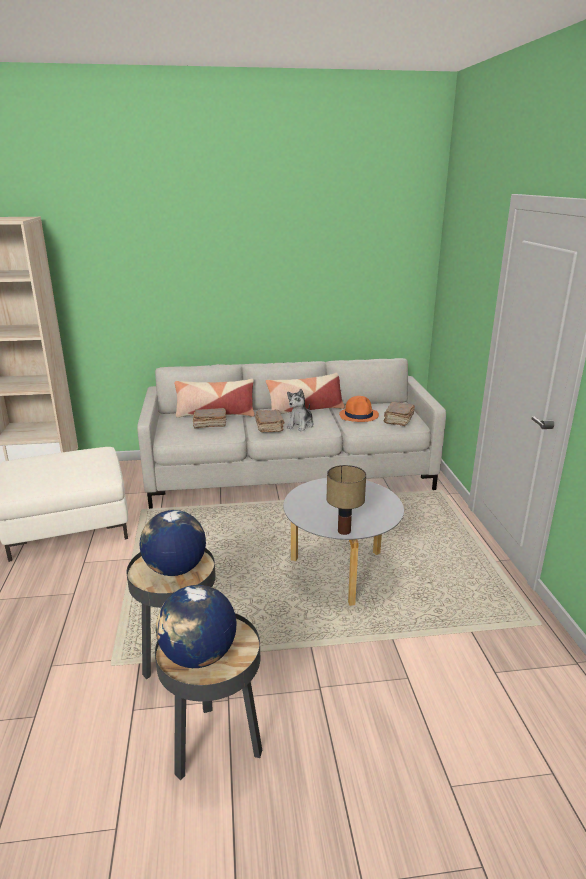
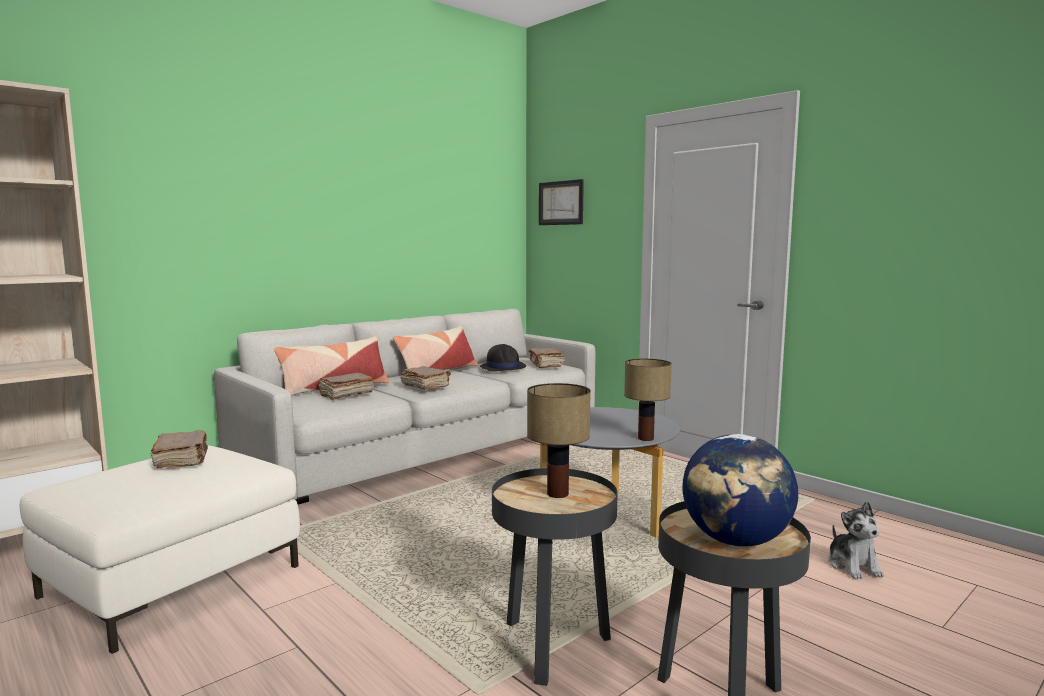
camera: 35 degrees left, 15 degrees down
(77, 459) = (182, 460): none -> brown book
(175, 569) = (558, 494): globe -> table lamp
(300, 425) = (456, 381): plush toy -> plush toy (853, 566)
(359, 415) = (503, 367): orange hat -> black hat
(455, 264) = (561, 203): none -> picture

